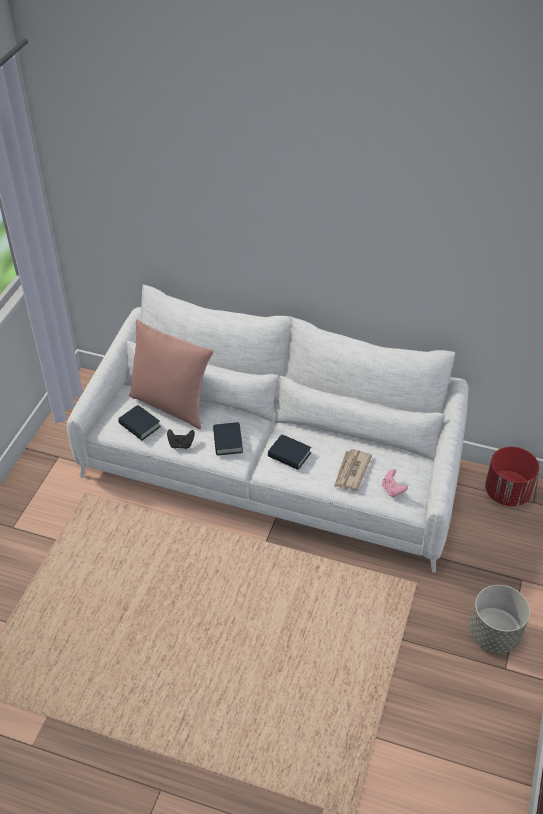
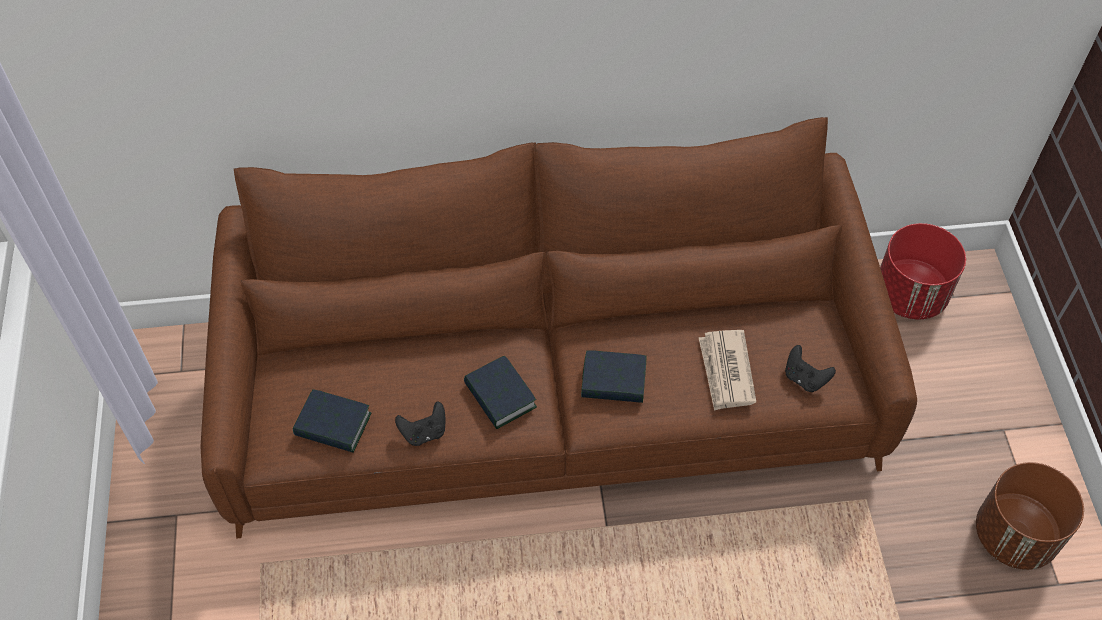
camera: 25 degrees left, 10 degrees up
(171, 404) = (366, 363): pink pillow -> none
(272, 472) = (550, 399): white sofa -> brown sofa
(392, 489) = (804, 378): pink game controller -> black game controller
(494, 634) = (1014, 535): grey planter -> brown planter

